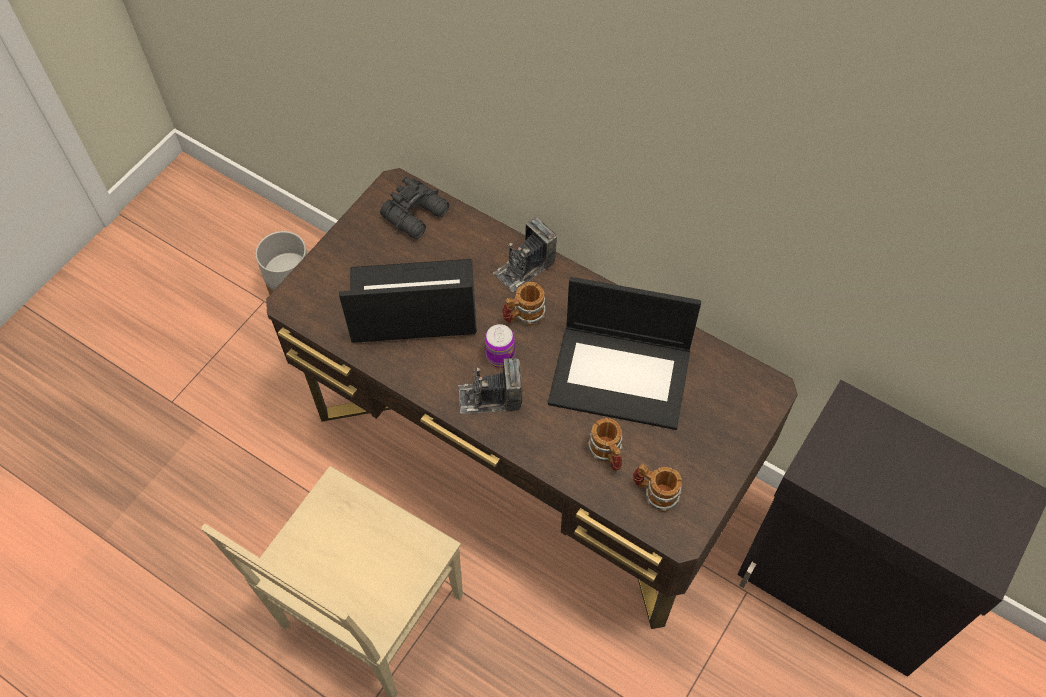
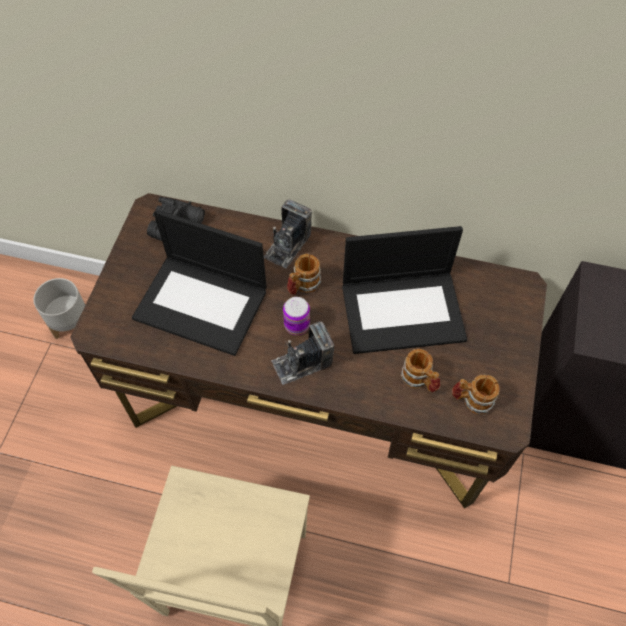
camera: 20 degrees left, 0 degrees up
(411, 304) = (203, 303): laptop -> laptop turned 135 degrees counterclockwise

